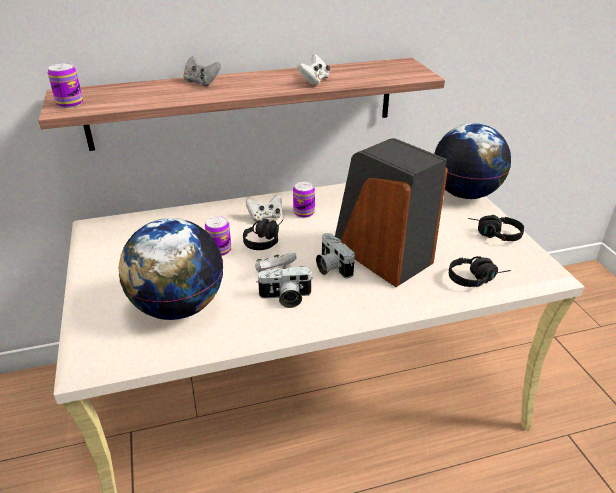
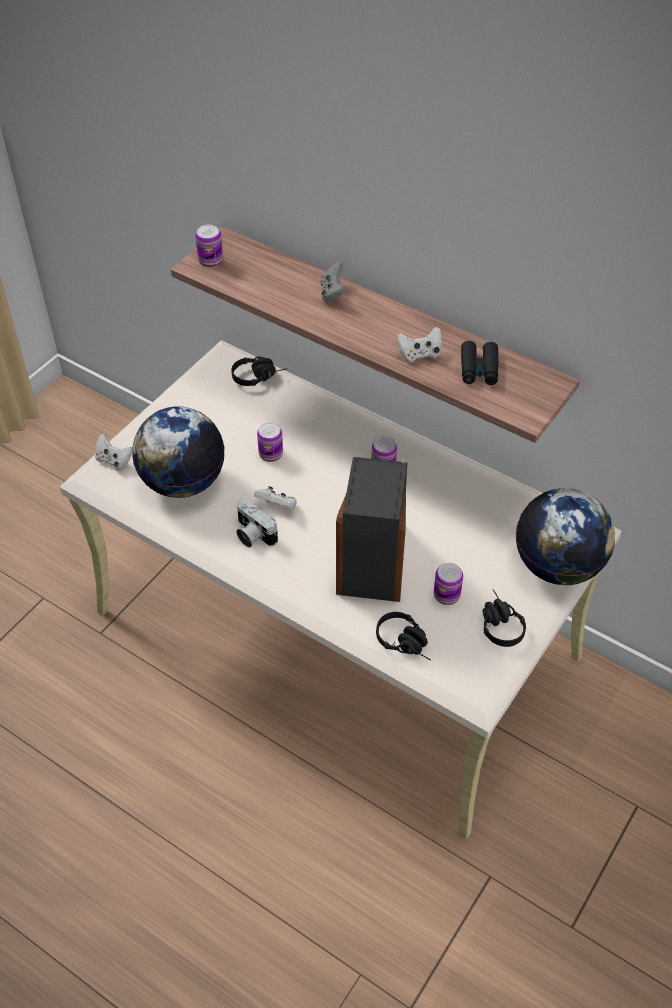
camera: 50 degrees right, 15 degrees up
(265, 217) = (348, 448): white game controller -> white game controller (114, 461)
(265, 239) = (315, 470): black headphones -> black headphones (259, 376)
(331, 267) = (321, 537): camera -> none
(358, 72) = (479, 369): none -> black binoculars
(447, 241) = (446, 595): none -> can

